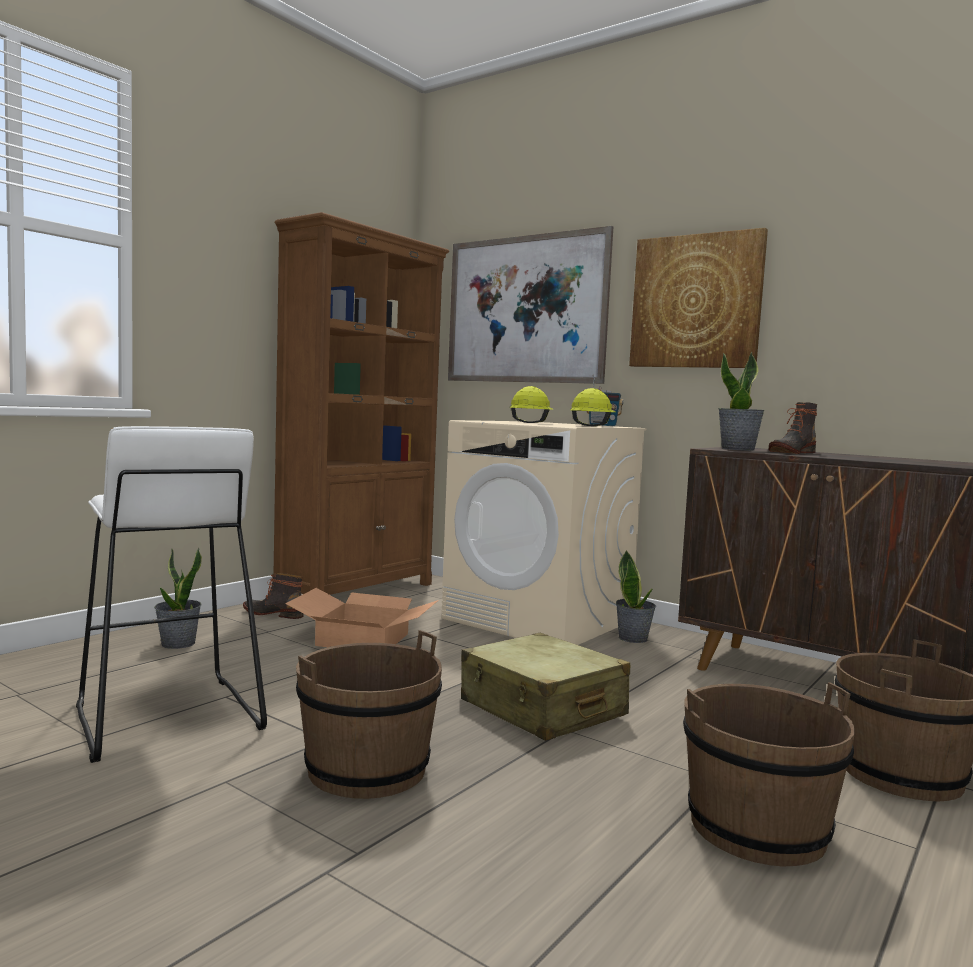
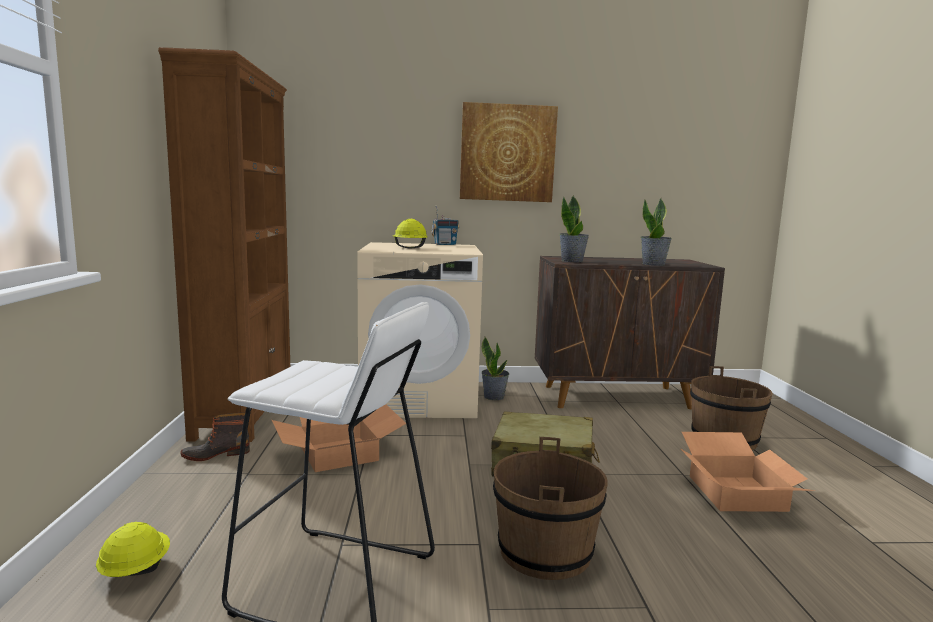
camera: 40 degrees left, 5 degrees up
(178, 644) = (190, 515): potted plant -> potted plant (653, 264)
(525, 309) = (358, 148): picture -> none
(591, 426) = (457, 248): yellow hard hat -> yellow hard hat (135, 571)
(757, 829) = (738, 493): brown bucket -> cardboard box
(791, 452) = (601, 261): boot -> none

